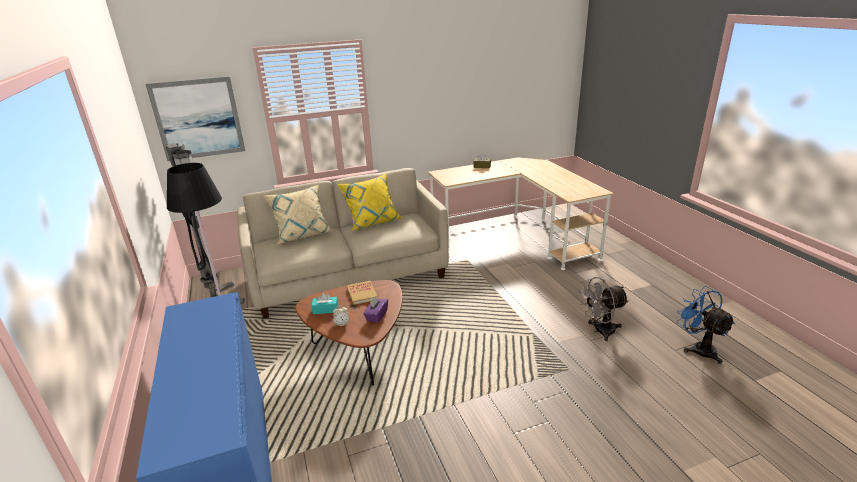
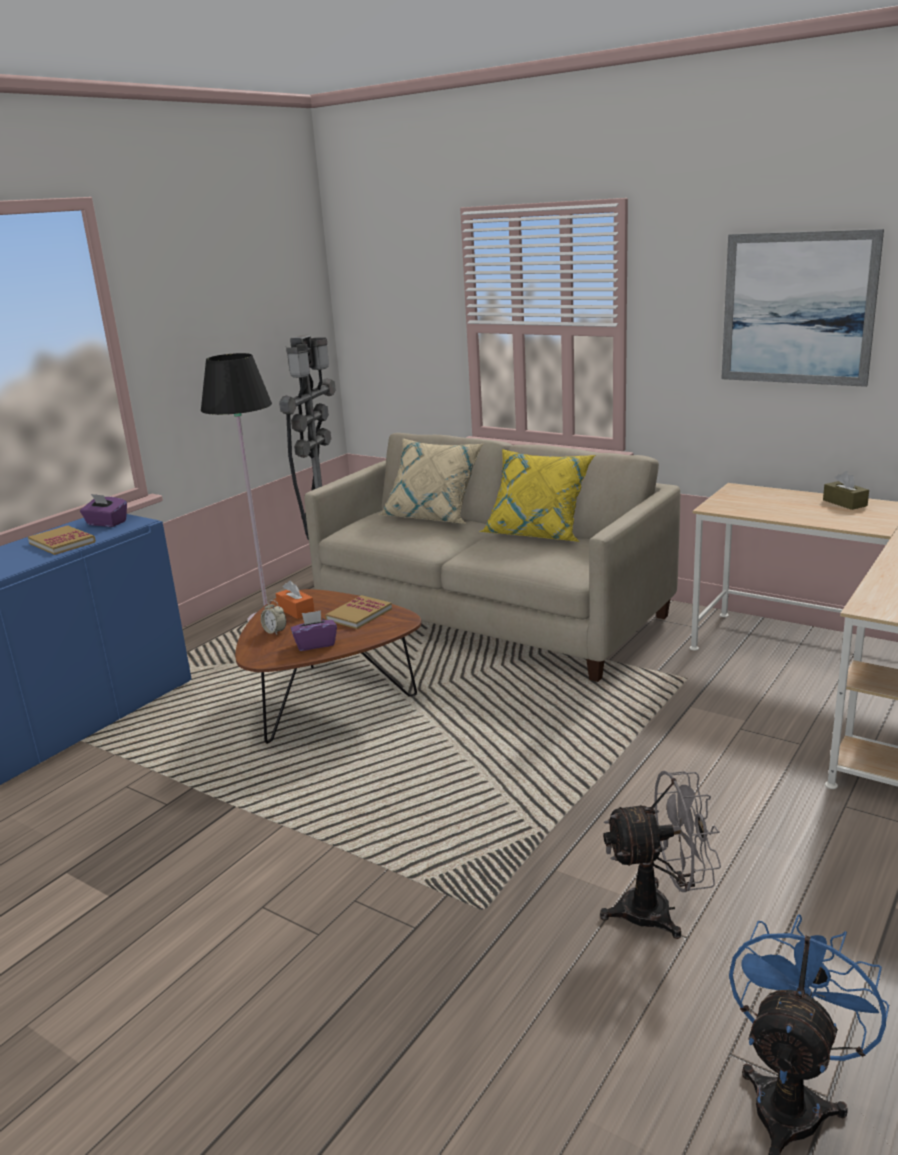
camera: 55 degrees right, 5 degrees down
(198, 119) = (387, 311): picture -> picture (797, 309)
(199, 311) = (106, 523): none -> purple tissue box
(206, 335) = (62, 543): none -> book
(325, 309) = (296, 610): turquoise tissue box -> orange tissue box
(599, 331) = (659, 910): grey fan -> grey fan turned 135 degrees clockwise

